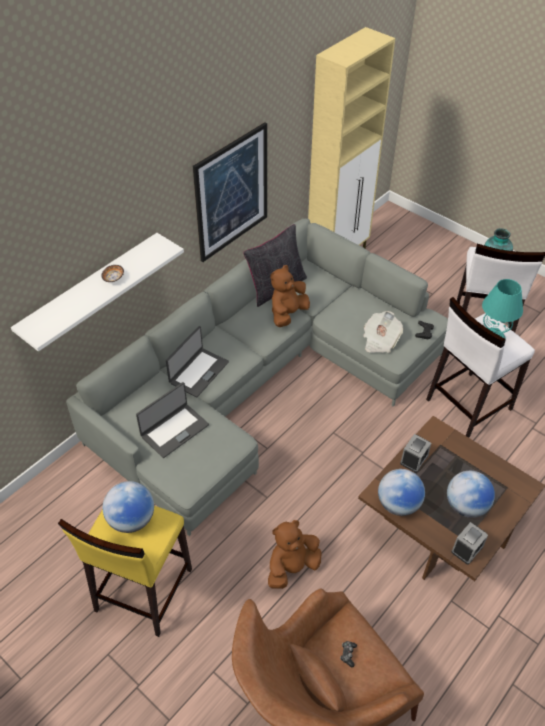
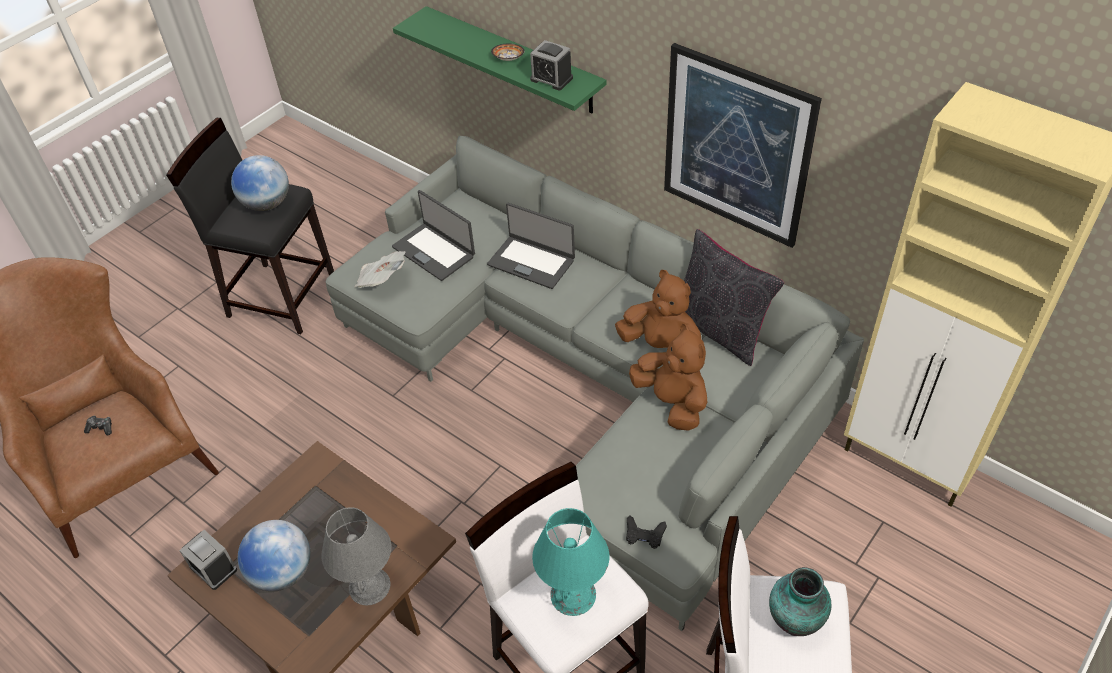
camera: 90 degrees right, 0 degrees up
(91, 290) = (513, 60): white shelf -> green shelf
(142, 590) = (281, 297): yellow stool -> black stool
(292, 567) = (289, 427): brown plush toy -> brown plush toy (672, 402)
(380, 340) = (616, 469): newspaper -> newspaper (382, 280)
(398, 504) = (297, 486): globe -> none
(414, 459) = (371, 508): alarm clock -> alarm clock (551, 79)
(470, 457) = (370, 586): none -> grey table lamp

